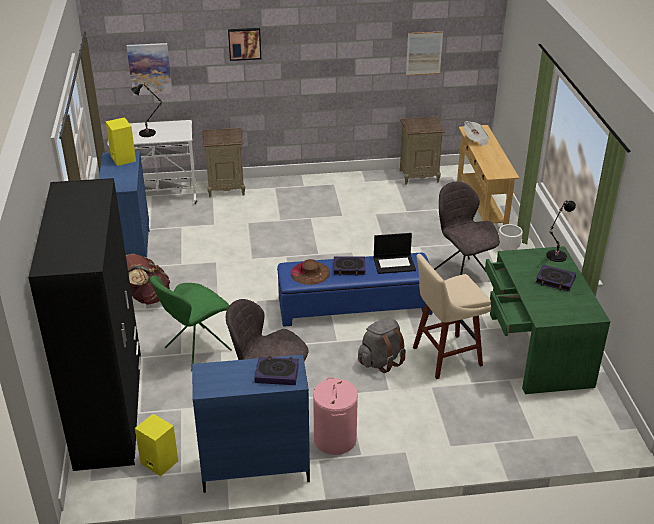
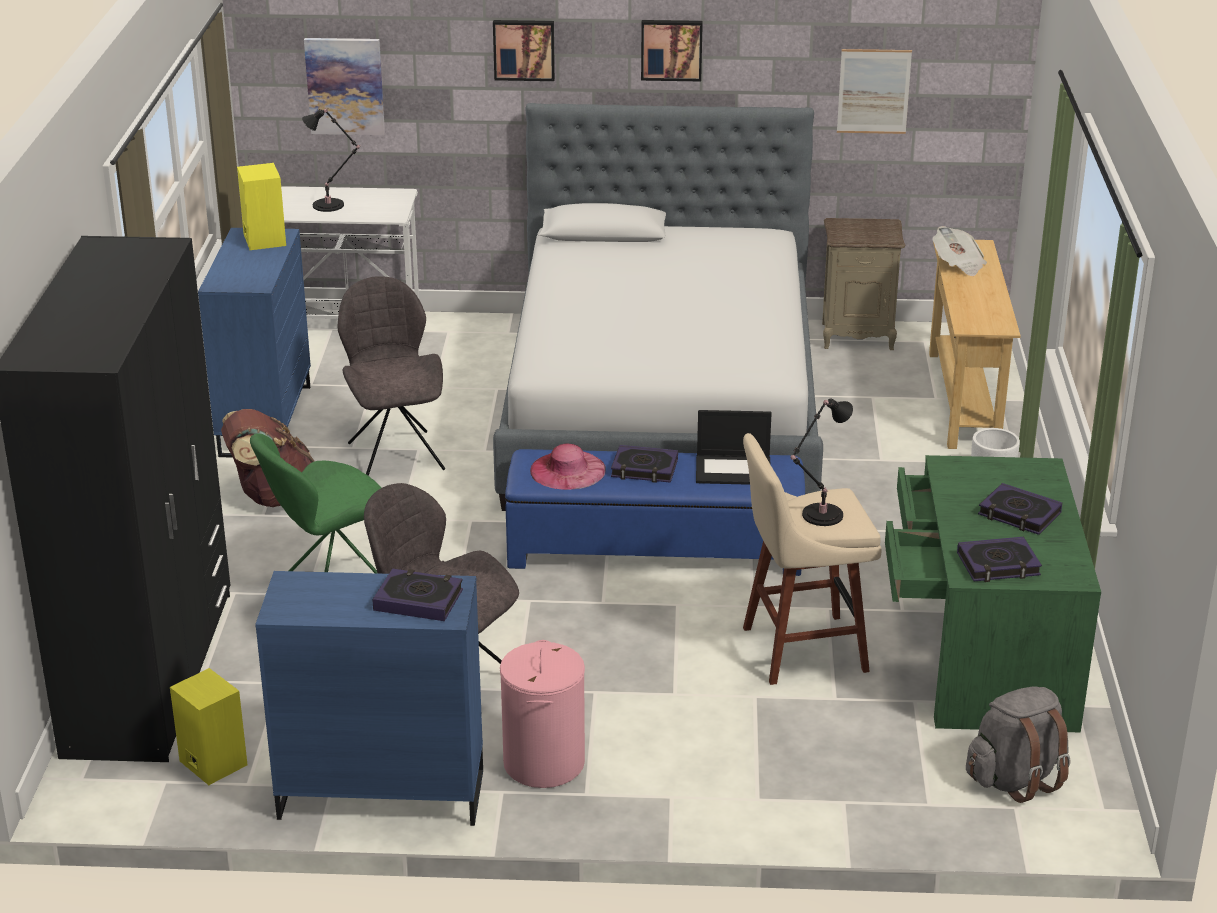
camera: 10 degrees right, 5 degrees down
(226, 189) = (475, 329): beige nightstand -> none
(310, 273) = (567, 470): brown hat -> pink hat
(321, 38) = (671, 49): none -> picture
(334, 226) = (661, 409): none -> bed
(381, 361) = (675, 644): grey backpack -> grey backpack (1016, 779)
(462, 274) = (883, 512): grey chair -> grey chair (395, 454)
(555, 257) = (1035, 474): black table lamp -> black table lamp (819, 516)
(555, 311) = (998, 565): none -> book

